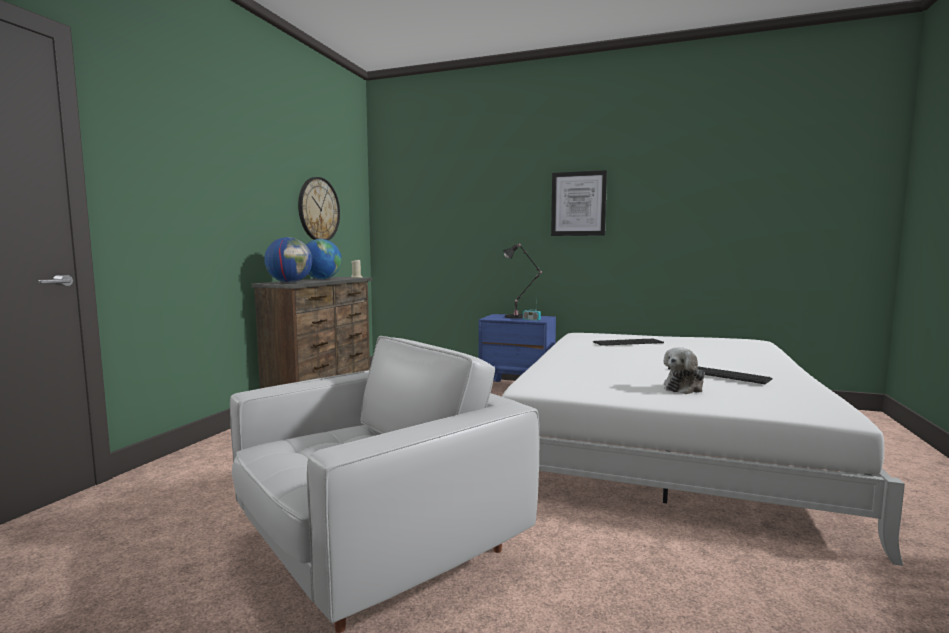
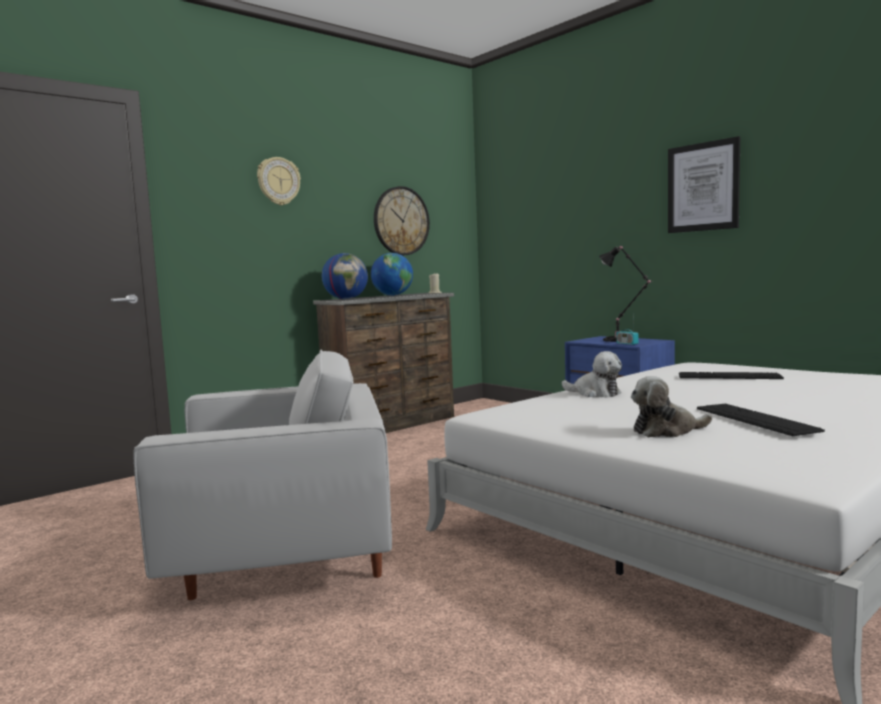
camera: 30 degrees right, 0 degrees up
(218, 158) = (278, 181): none -> wall clock
(570, 361) = (594, 393): none -> plush toy

